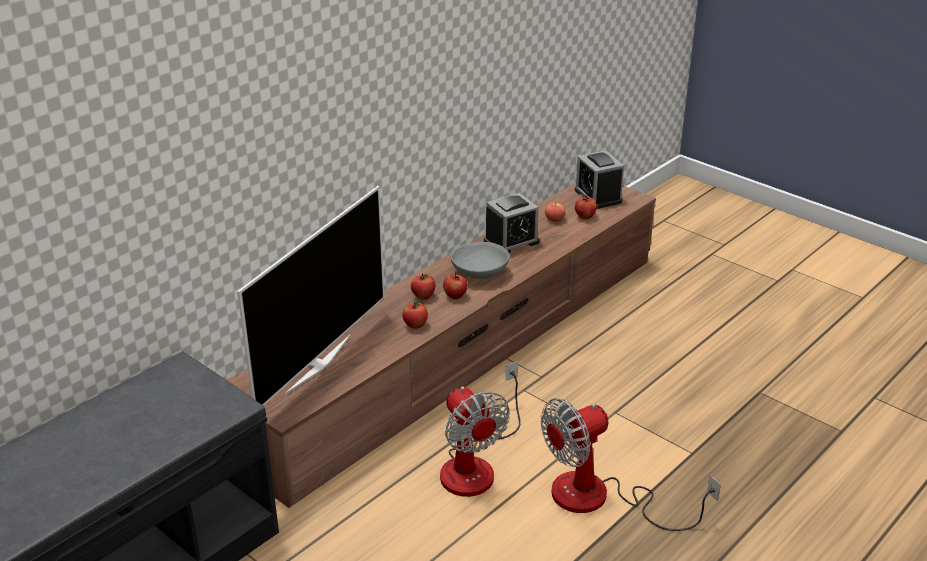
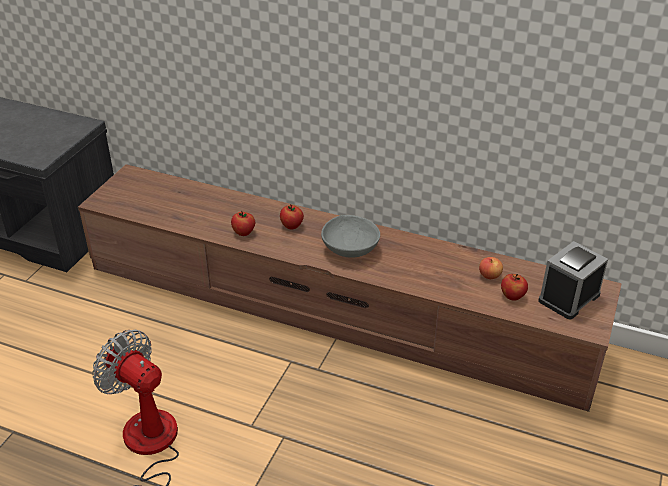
camera: 70 degrees right, 5 degrees up
(316, 364) = (168, 198): television -> none
(455, 296) = (302, 243): apple -> none
(475, 464) = (172, 355): fan -> none
(511, 242) = (422, 256): alarm clock -> none

